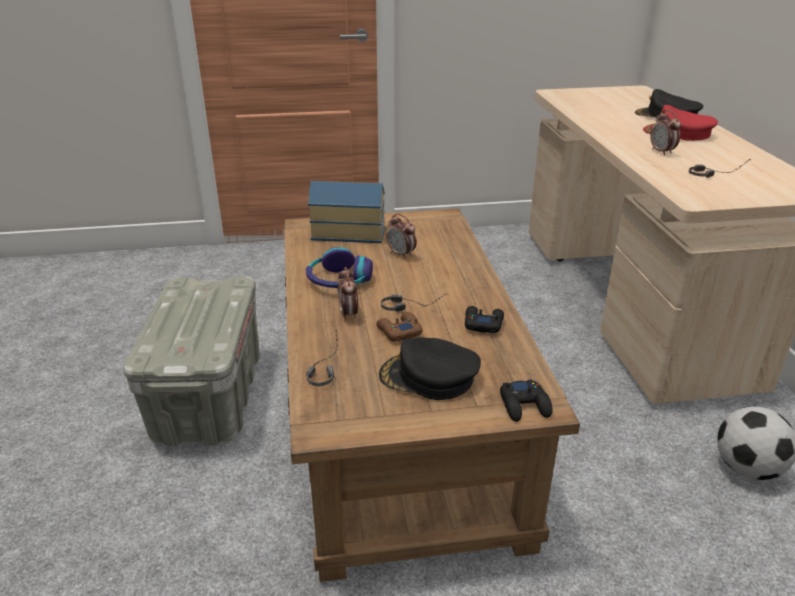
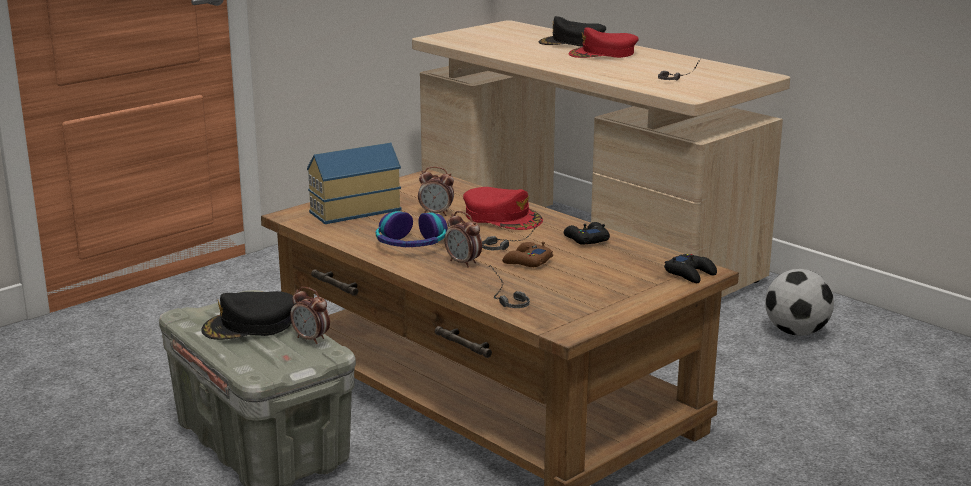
camera: 35 degrees left, 10 degrees down
(428, 377) = (597, 279): black cap -> black cap (250, 325)
(446, 275) = (502, 217): none -> red cap
(661, 152) = (614, 69): alarm clock -> alarm clock (311, 339)

